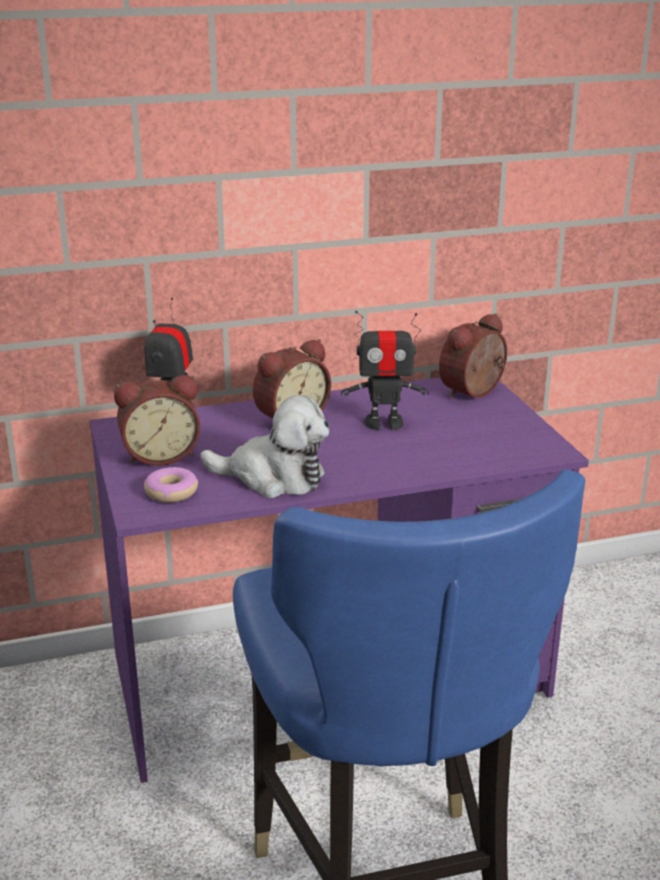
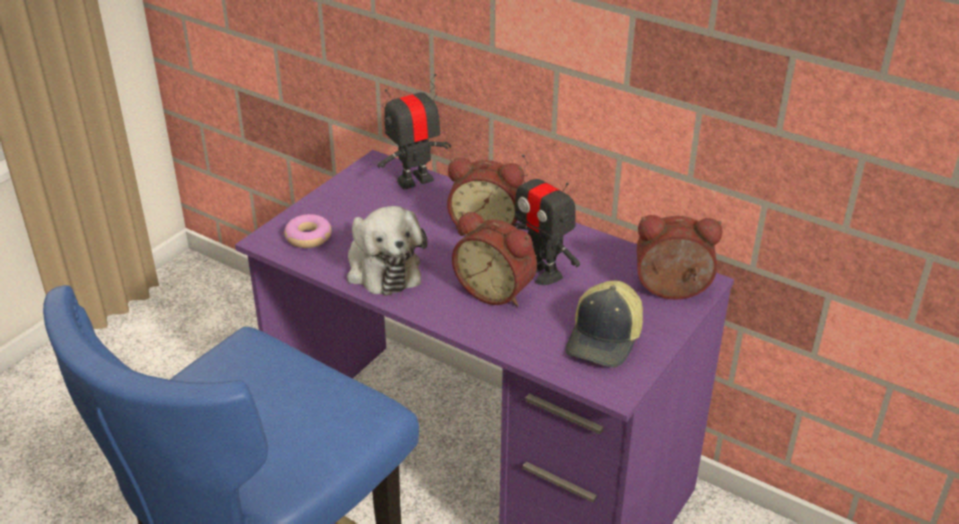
camera: 50 degrees right, 10 degrees up
(160, 455) = (356, 204): alarm clock -> alarm clock (496, 290)
(496, 433) = (605, 339): none -> cap

